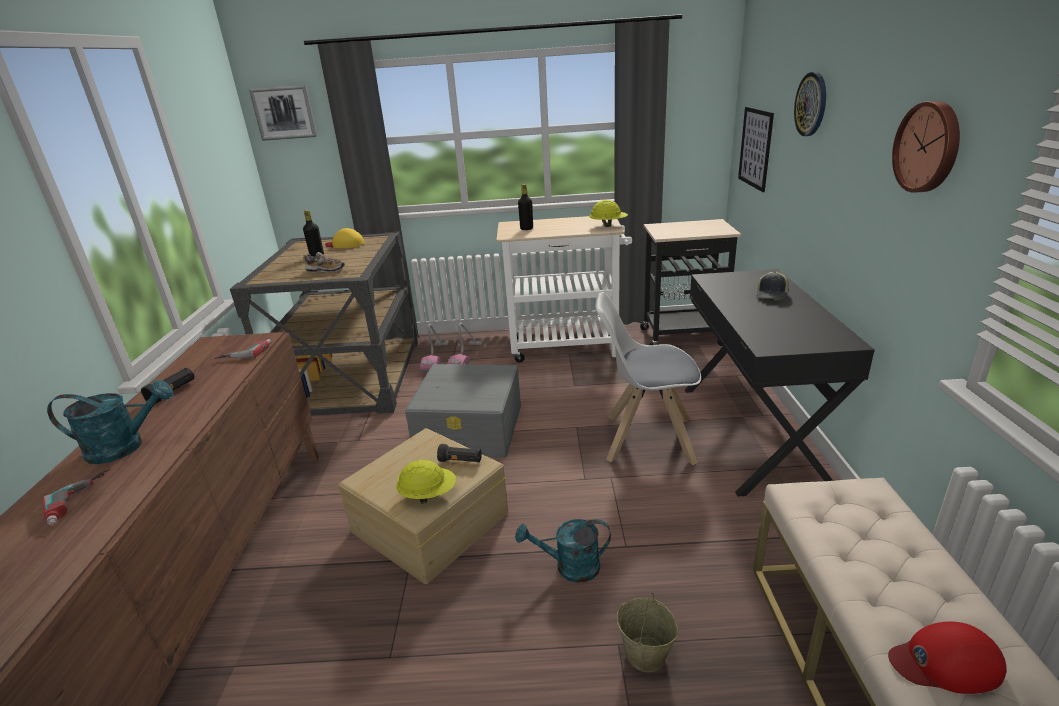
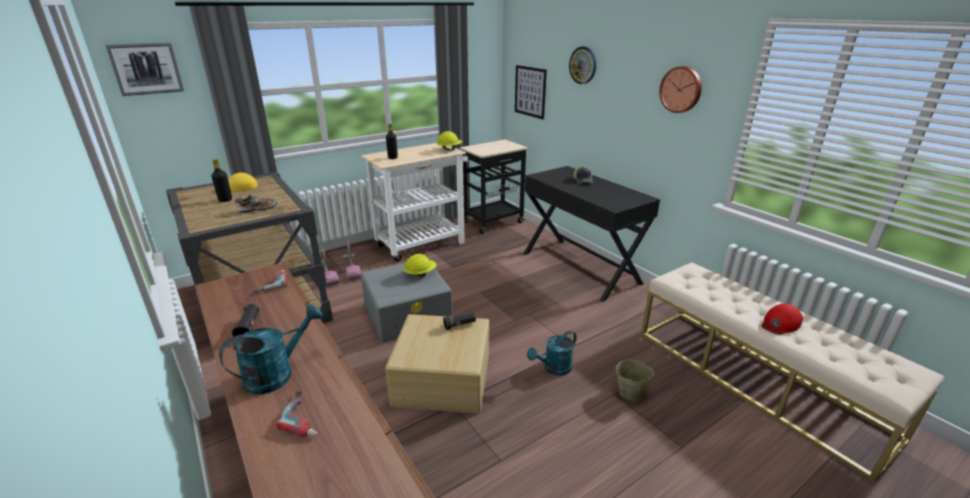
camera: 35 degrees left, 0 degrees up
(428, 494) = (462, 351): yellow hard hat -> yellow hard hat (420, 274)
(645, 439) = (528, 287): chair -> none

